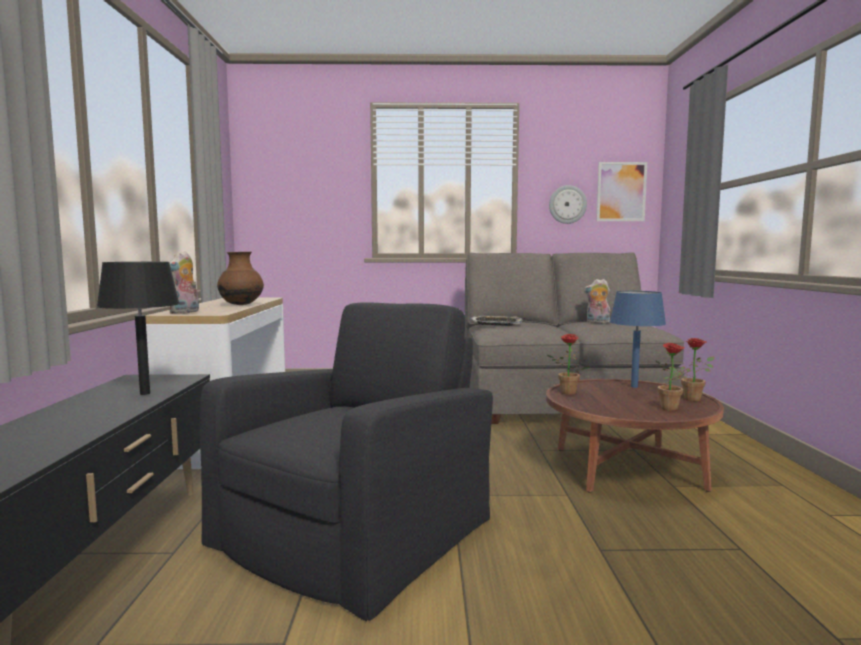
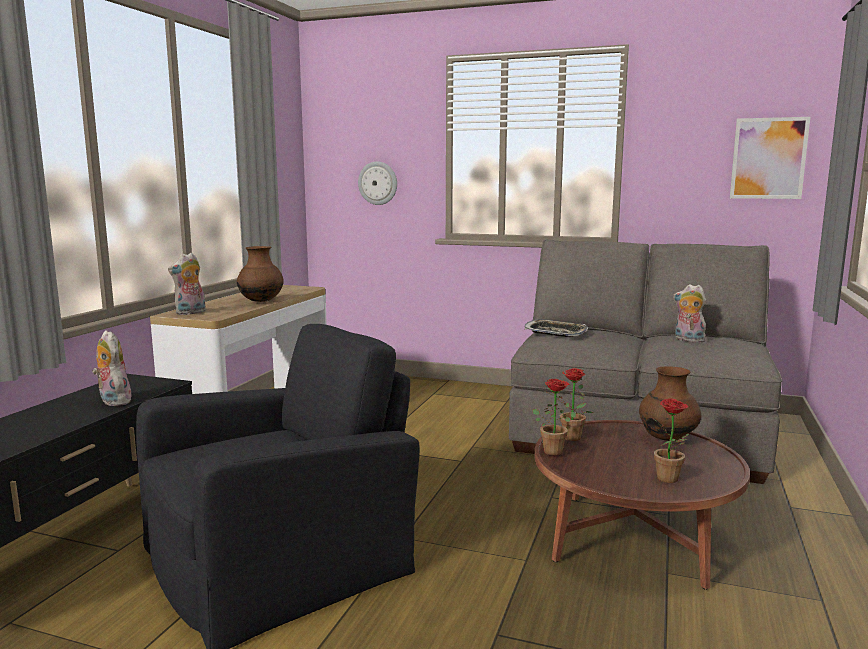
camera: 20 degrees right, 5 degrees up
(145, 393) = (113, 401): black table lamp -> plush toy
(567, 204) = (689, 176): wall clock -> wall clock (378, 183)
(634, 386) = (667, 438): blue table lamp -> brown vase
(693, 398) = (721, 468): potted plant -> potted plant (556, 451)

